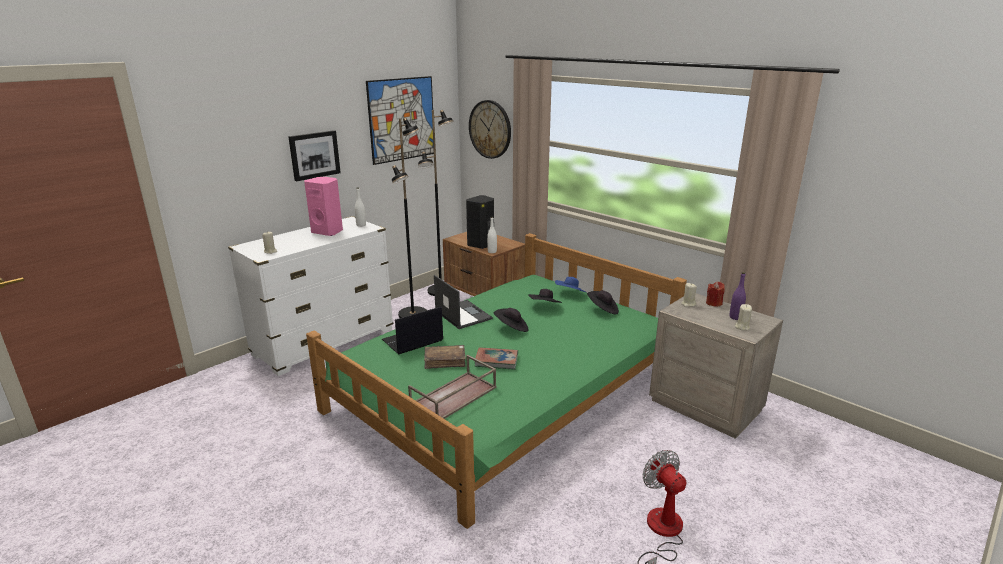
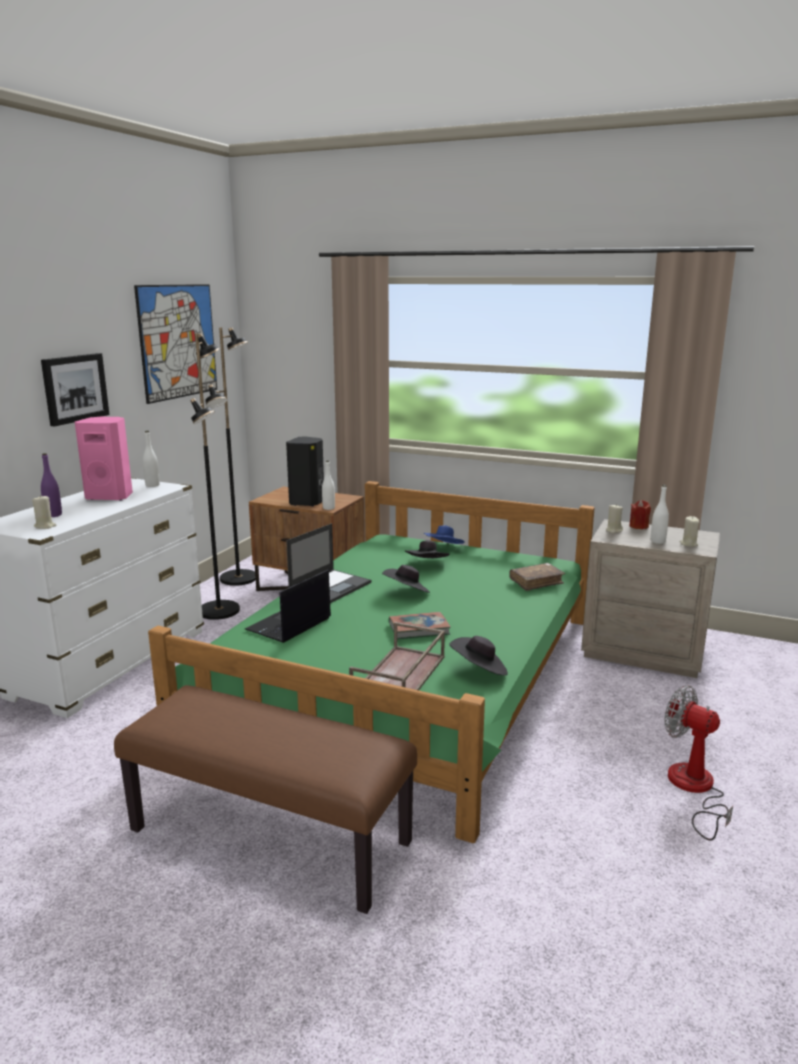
camera: 20 degrees left, 5 degrees down
(344, 487) = (271, 836): none -> brown bench
(445, 361) = (353, 640): brown book -> brown book (536, 582)
(462, 314) = (330, 586): laptop -> laptop turned 90 degrees clockwise
(490, 129) = (292, 353): wall clock -> none
(602, 310) = (497, 559): black hat -> black hat (479, 670)
(716, 320) = (657, 541): none -> white bottle
(735, 317) = (673, 536): purple bottle -> purple bottle (53, 515)

